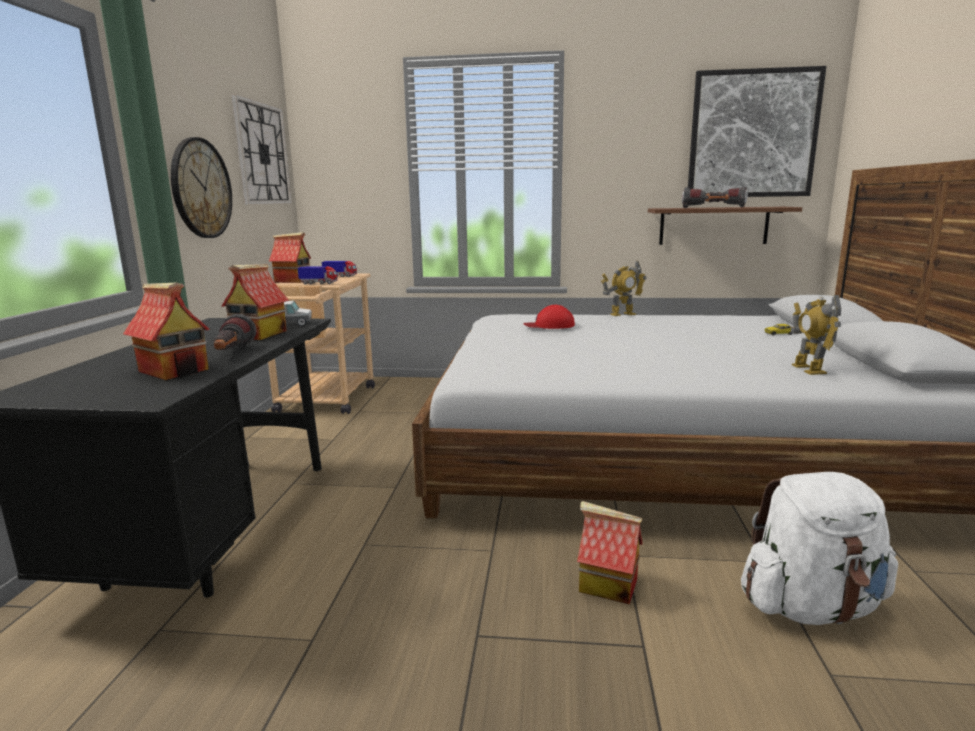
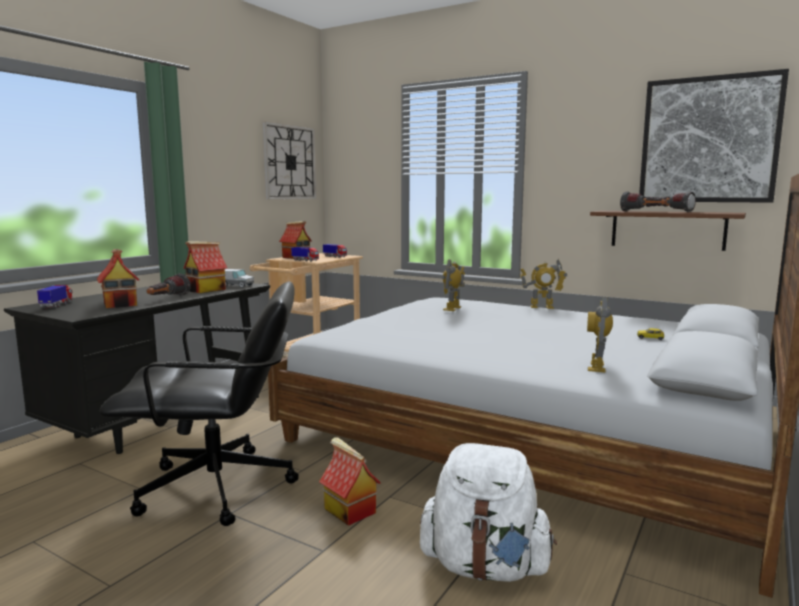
camera: 25 degrees right, 5 degrees down
(59, 387) = (57, 305): none -> toy truck
(201, 188) = (223, 188): wall clock -> none
(419, 605) = (218, 488): none -> black office chair
(550, 325) = (452, 308): red cap -> toy robot

